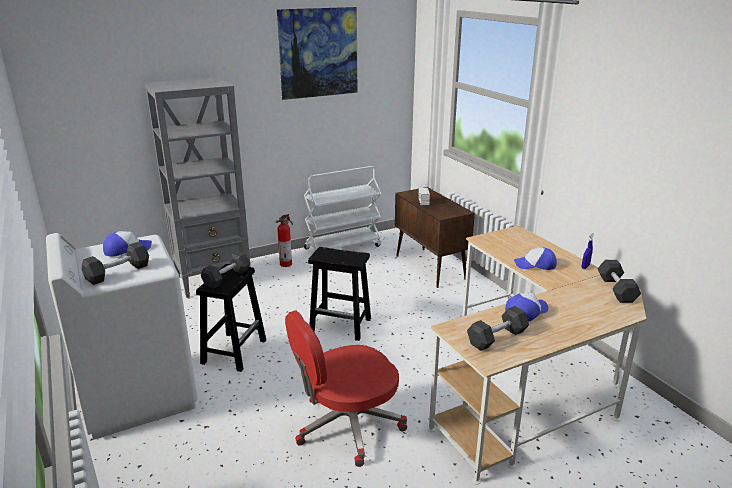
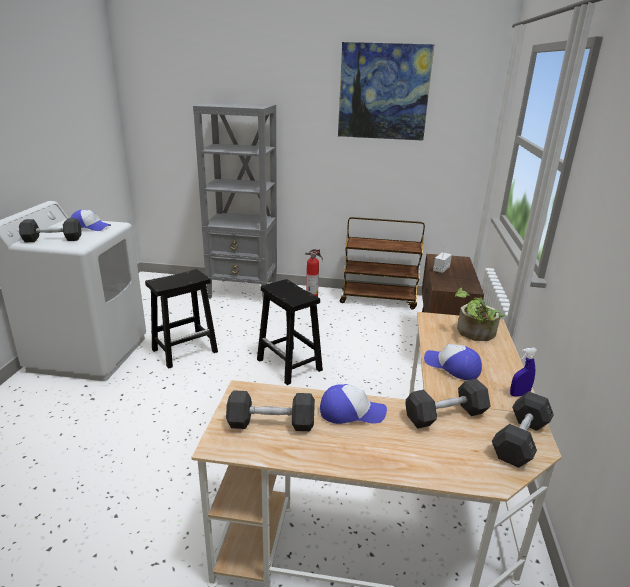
camera: 35 degrees right, 0 degrees up
(226, 277) = (179, 279): grey dumbbell -> grey dumbbell (445, 415)
(343, 247) = (378, 299): white cart -> brown cart
(347, 426) = (179, 455): red office chair -> none
(517, 240) = (473, 334): none -> potted plant

